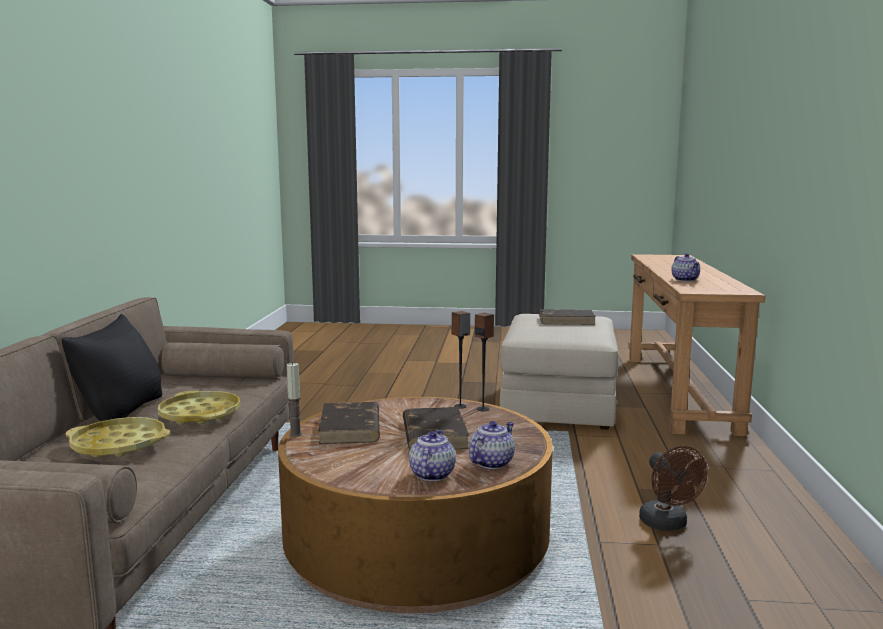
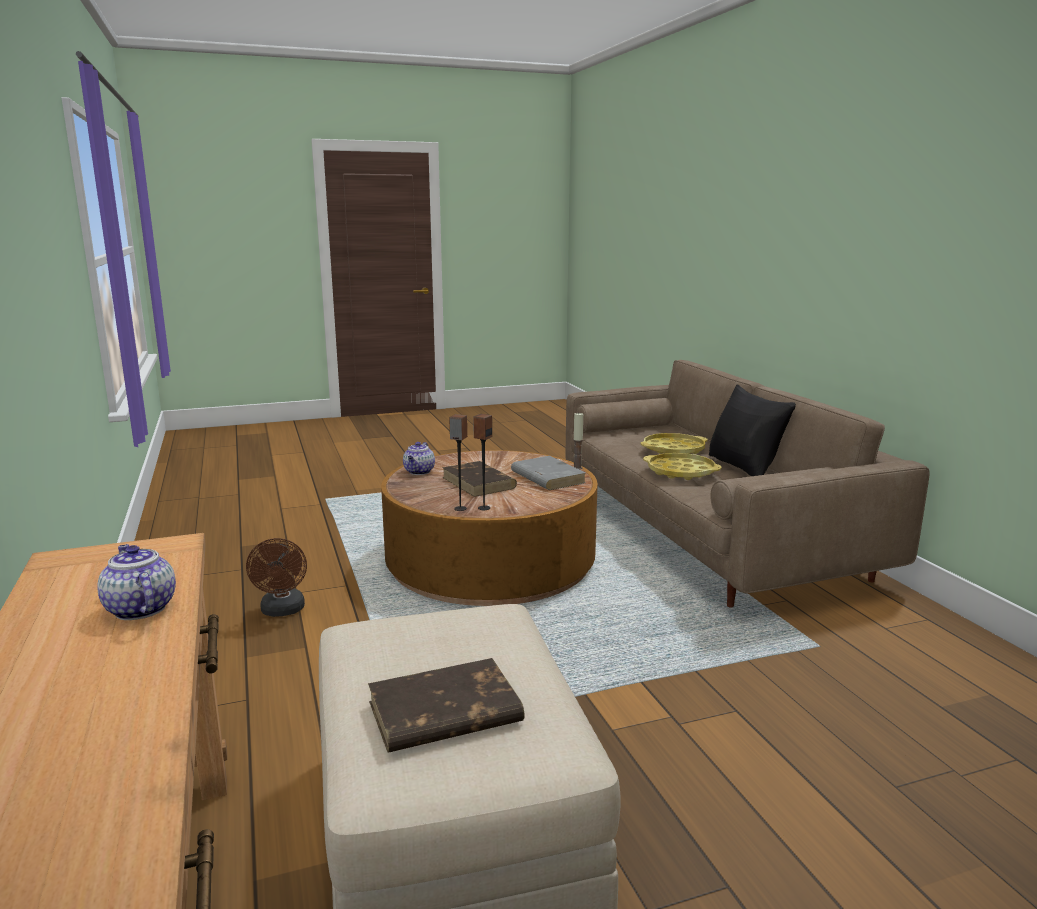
camera: 155 degrees right, 5 degrees up
(350, 428) = (547, 477): brown book -> grey book
(431, 474) = (452, 461): teapot -> none
(668, 524) = (282, 611): brown fan -> brown fan turned 150 degrees counterclockwise

